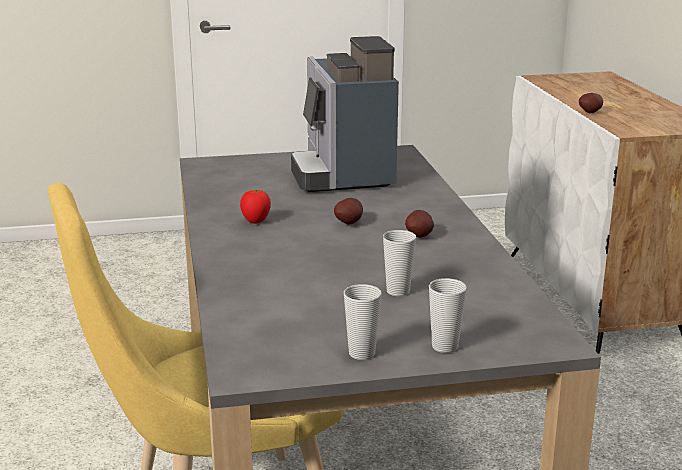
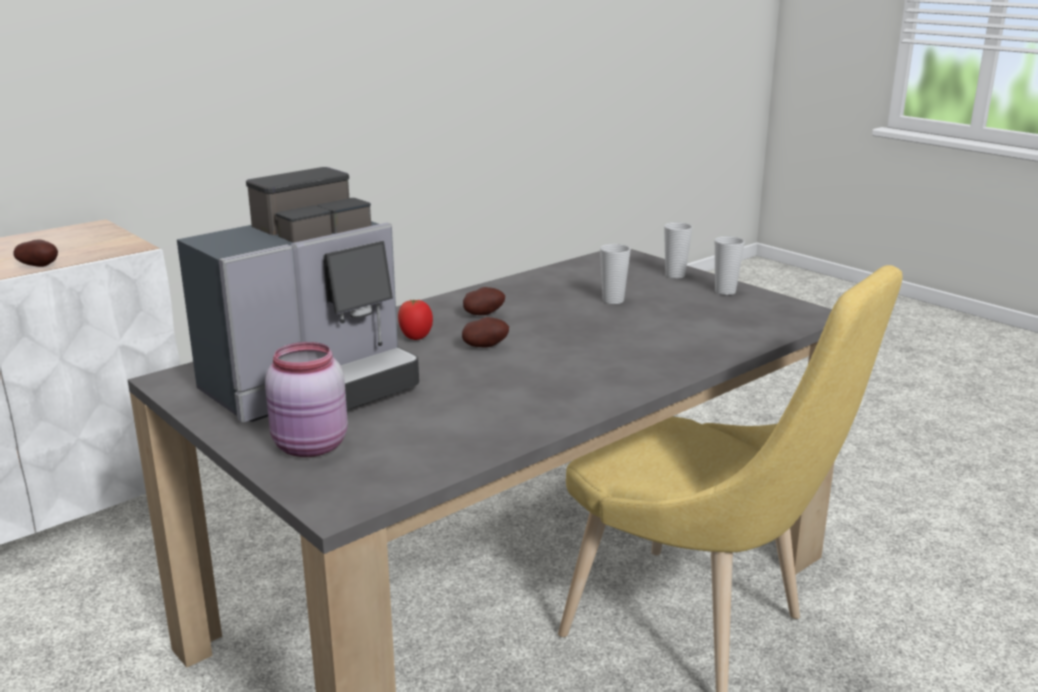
camera: 120 degrees left, 0 degrees up
(255, 222) = (540, 389): tomato -> tomato (416, 338)
(266, 165) = (311, 447): none -> pink jar

